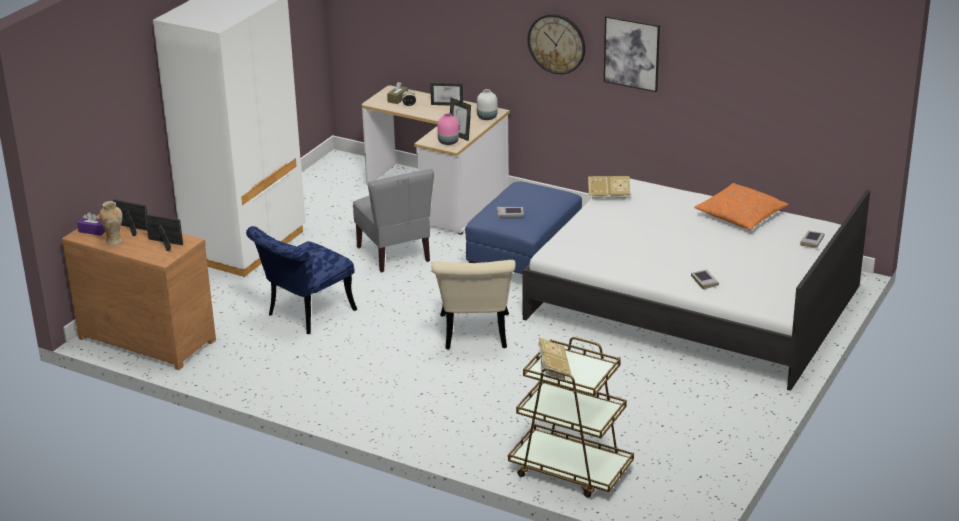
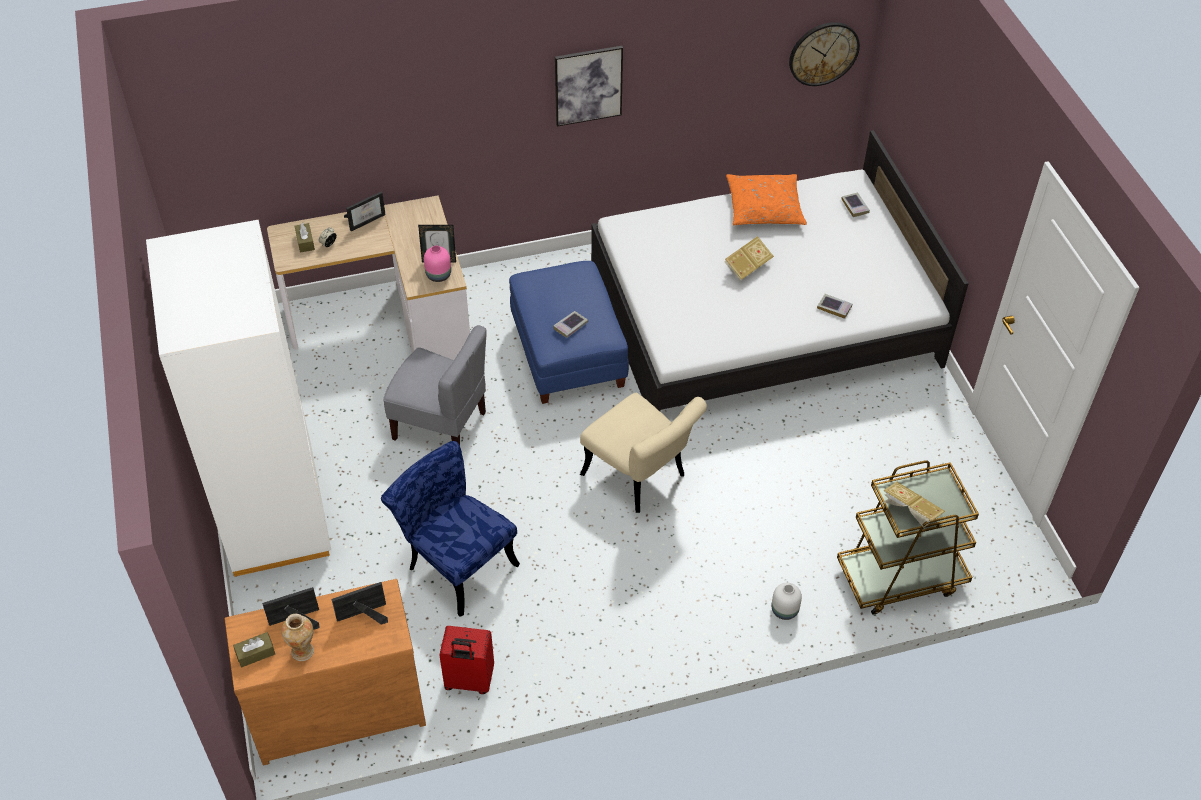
camera: 45 degrees left, 20 degrees up
(93, 231) = (255, 653): purple tissue box -> brown tissue box
(229, 366) = (468, 681): none -> red suitcase
(305, 315) = (455, 562): blue chair -> blue chair turned 135 degrees clockwise
(486, 117) = (430, 218): white vase -> white vase (784, 611)
(557, 43) = (492, 106): wall clock -> wall clock (823, 53)
(608, 196) = (630, 249): book -> book (747, 267)

